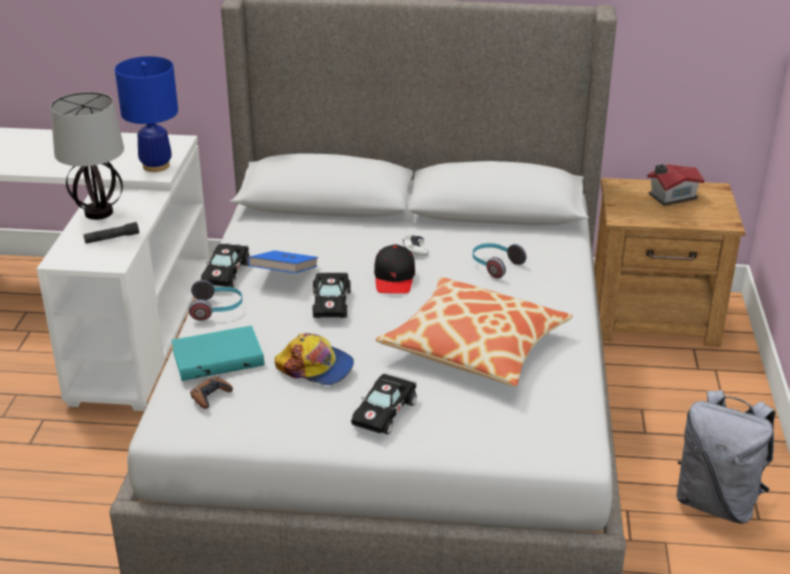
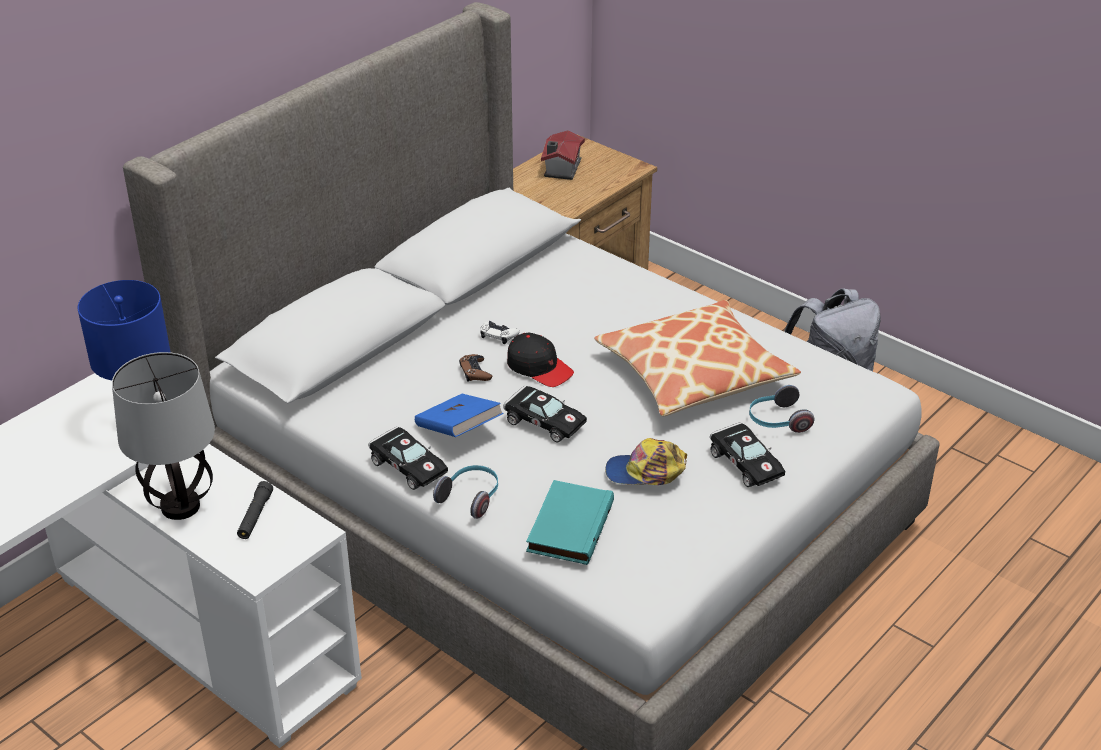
camera: 55 degrees left, 5 degrees up
(211, 396) = (630, 555): brown game controller -> brown game controller (475, 372)
(316, 367) = (645, 472): cap -> cap turned 150 degrees counterclockwise
(495, 266) = (579, 305): headphones -> headphones (777, 421)

